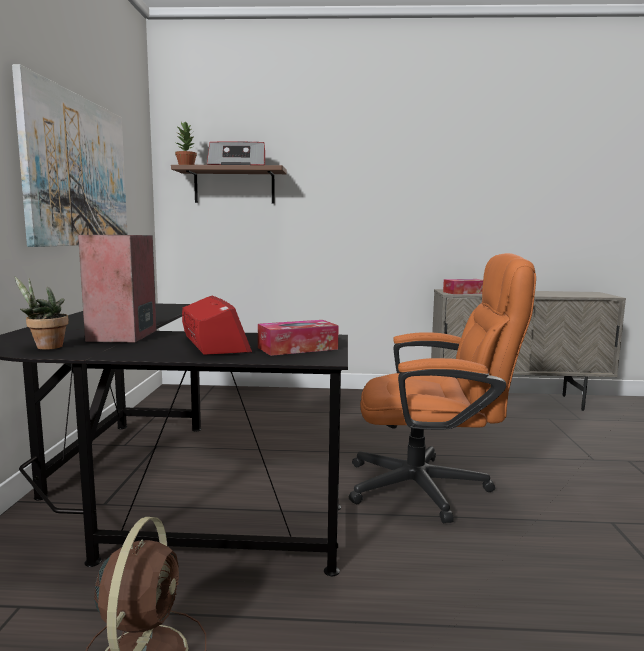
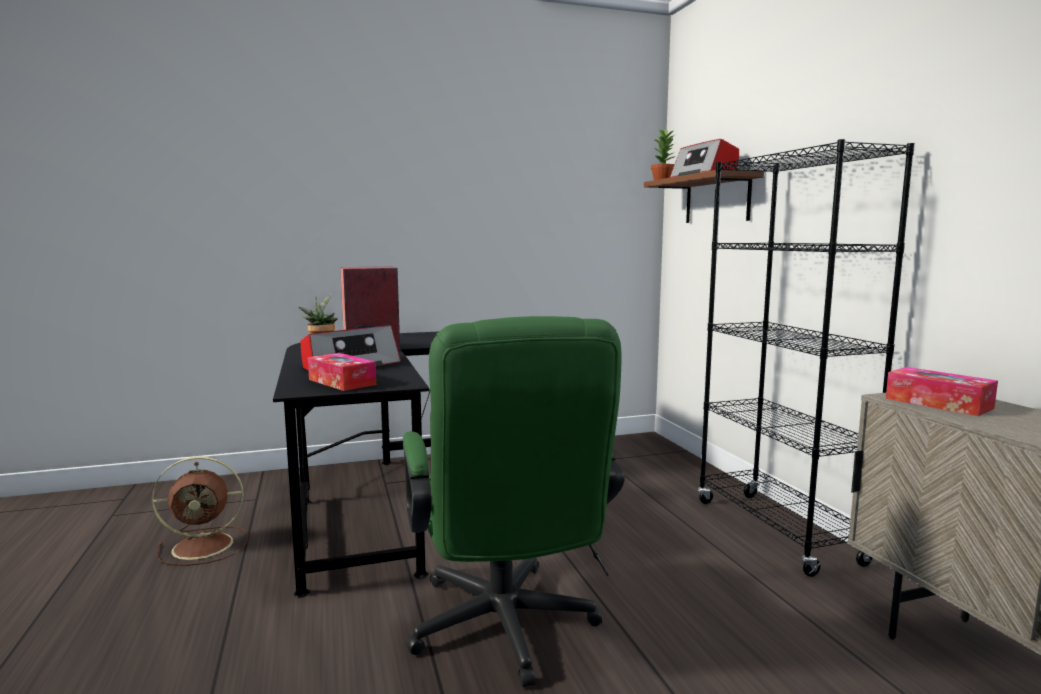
camera: 70 degrees right, 0 degrees up
(78, 171) = (493, 206): picture -> none
(354, 397) = (777, 531): none -> black bookcase
(432, 487) = (505, 632): orange office chair -> green office chair

